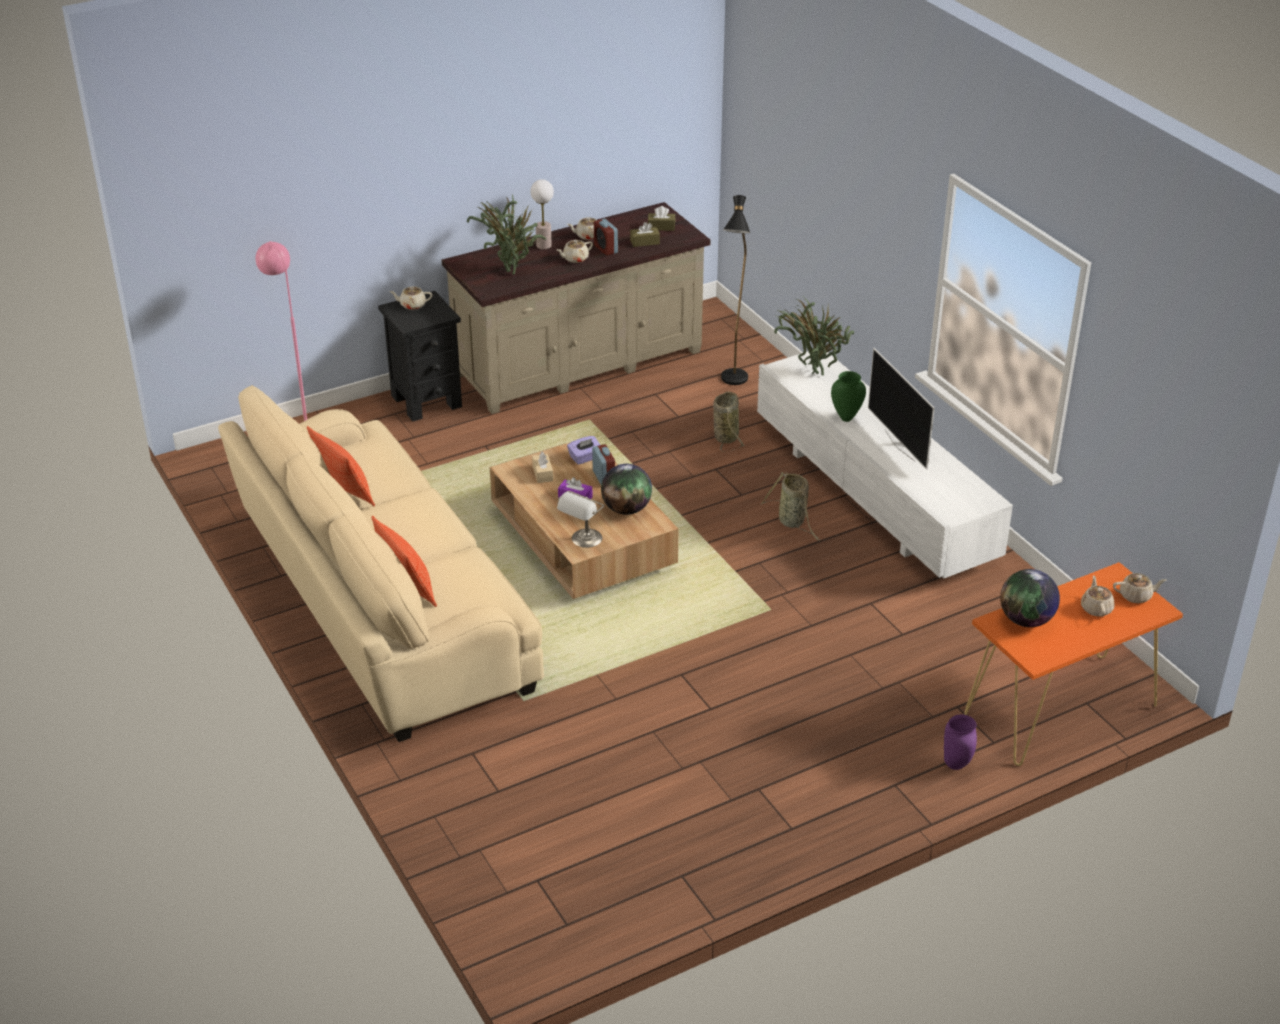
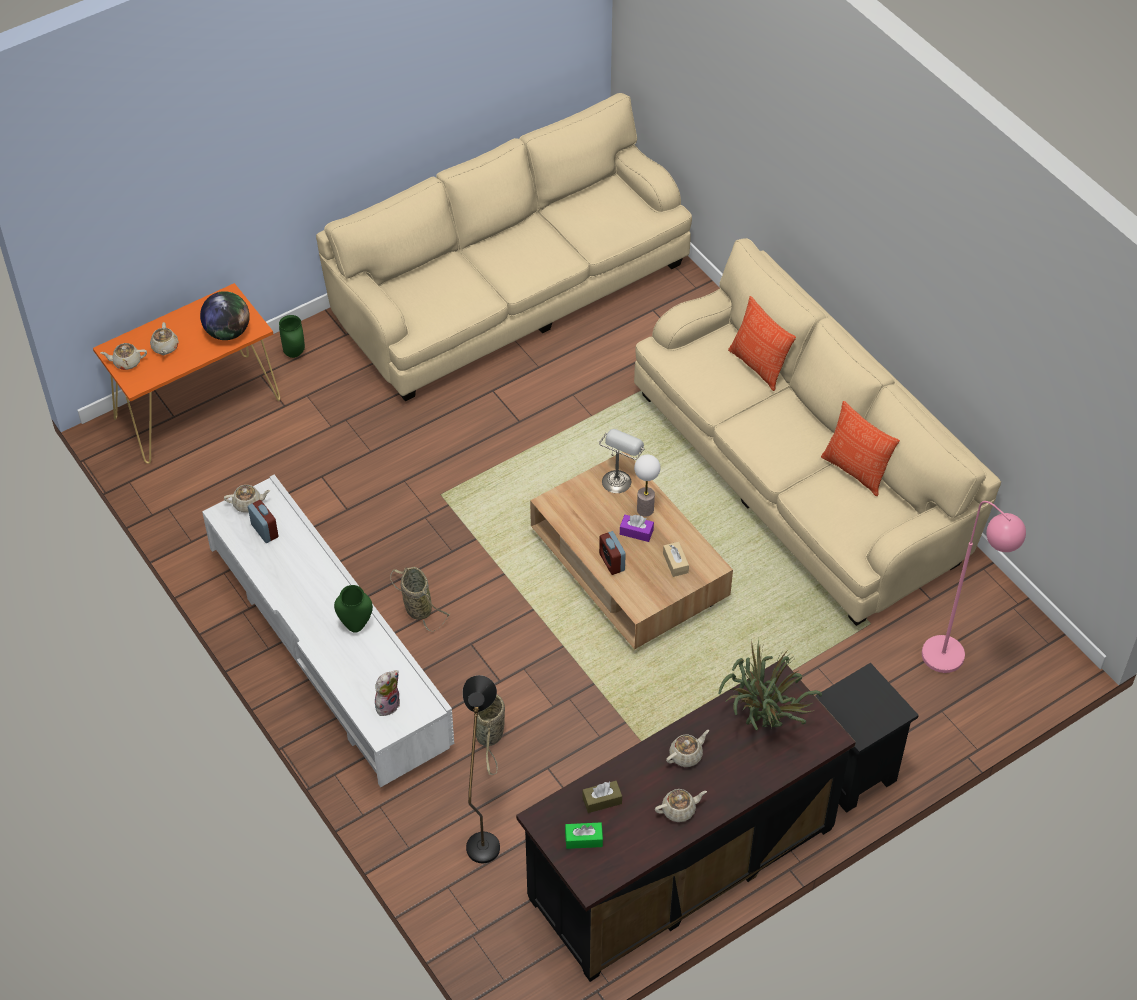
camera: 175 degrees right, 15 degrees up
(412, 305) = (876, 717): beige teapot -> beige teapot (248, 504)
(544, 245) = (732, 782): table lamp -> table lamp (645, 510)
(580, 363) = (680, 864): beige cabinet -> black cabinet
(585, 458) = (635, 589): purple tissue box -> none
(605, 249) = (651, 780): alarm clock -> alarm clock (264, 531)
(626, 509) = (583, 520): globe -> none
(661, 227) = (583, 839): brown tissue box -> green tissue box
(681, 827) = (510, 291): none -> beige sofa
(814, 371) = (387, 704): potted plant -> plush toy
(900, 445) = (301, 587): television -> none
(955, 765) = (295, 353): purple vase -> green vase

